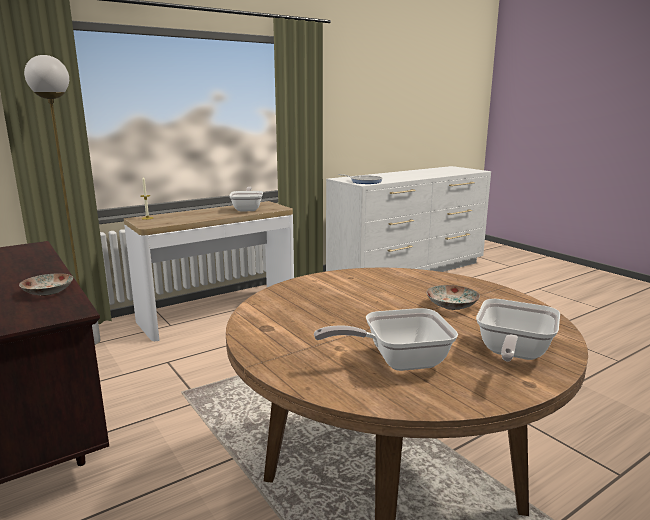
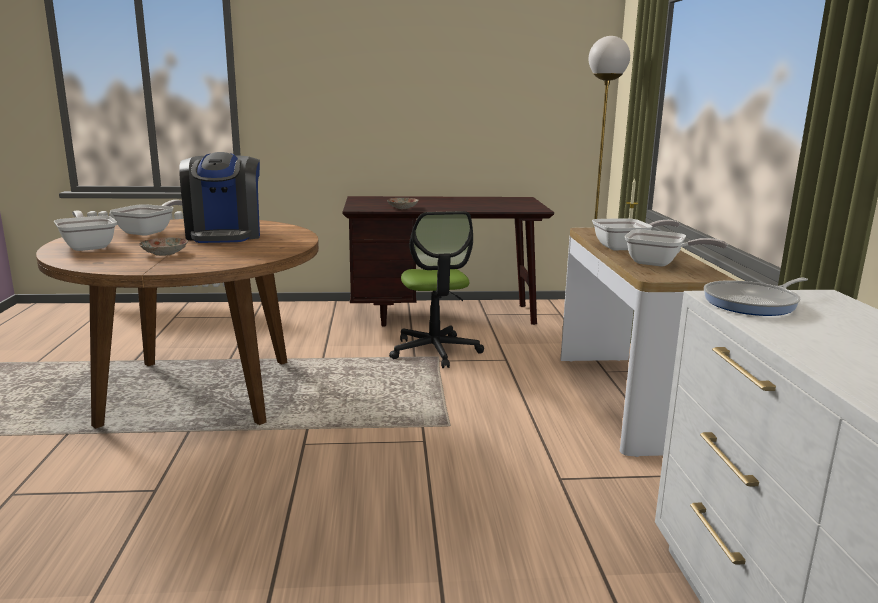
camera: 120 degrees right, 0 degrees up
(165, 399) = (435, 351): none -> office chair
(210, 215) = (626, 248): none -> frying pan
(343, 314) = (225, 235): none -> coffee machine

